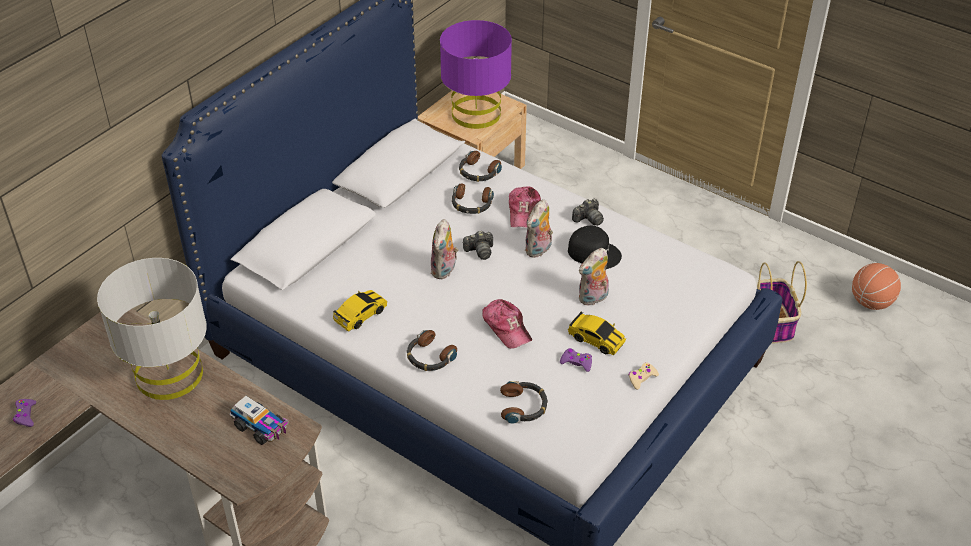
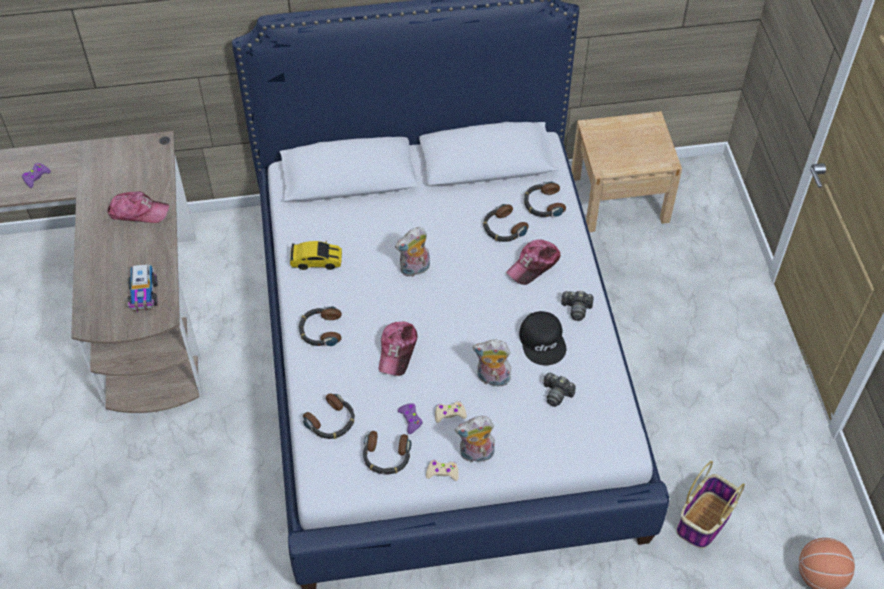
camera: 45 degrees right, 10 degrees up
(169, 375) = (138, 212): grey table lamp -> cap
(475, 114) = (628, 149): purple table lamp -> none
(479, 251) = (459, 273): camera -> camera (557, 394)
(539, 250) = (503, 306): plush toy -> plush toy (476, 455)
(593, 397) = (386, 456): none -> headphones
(596, 340) = (449, 414): toy car -> beige game controller

